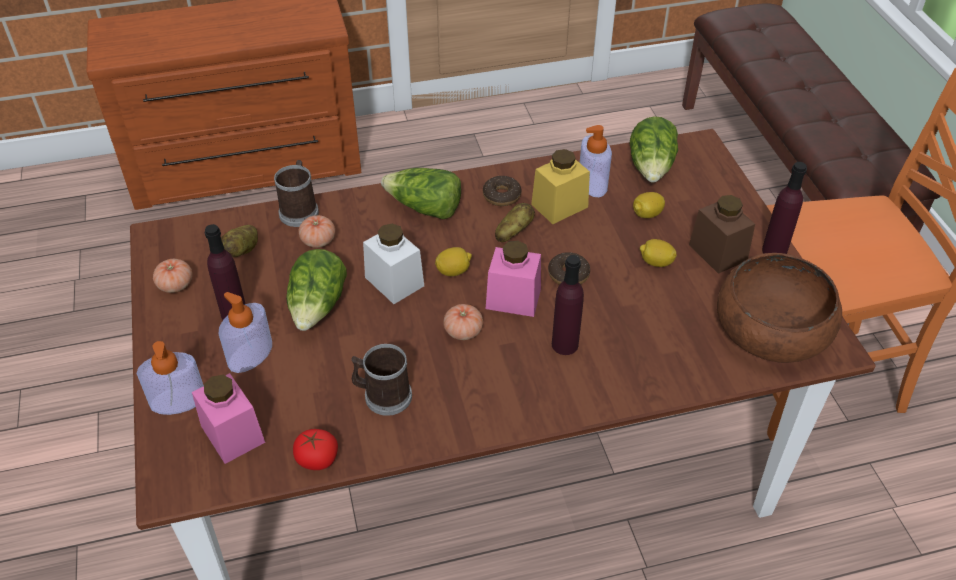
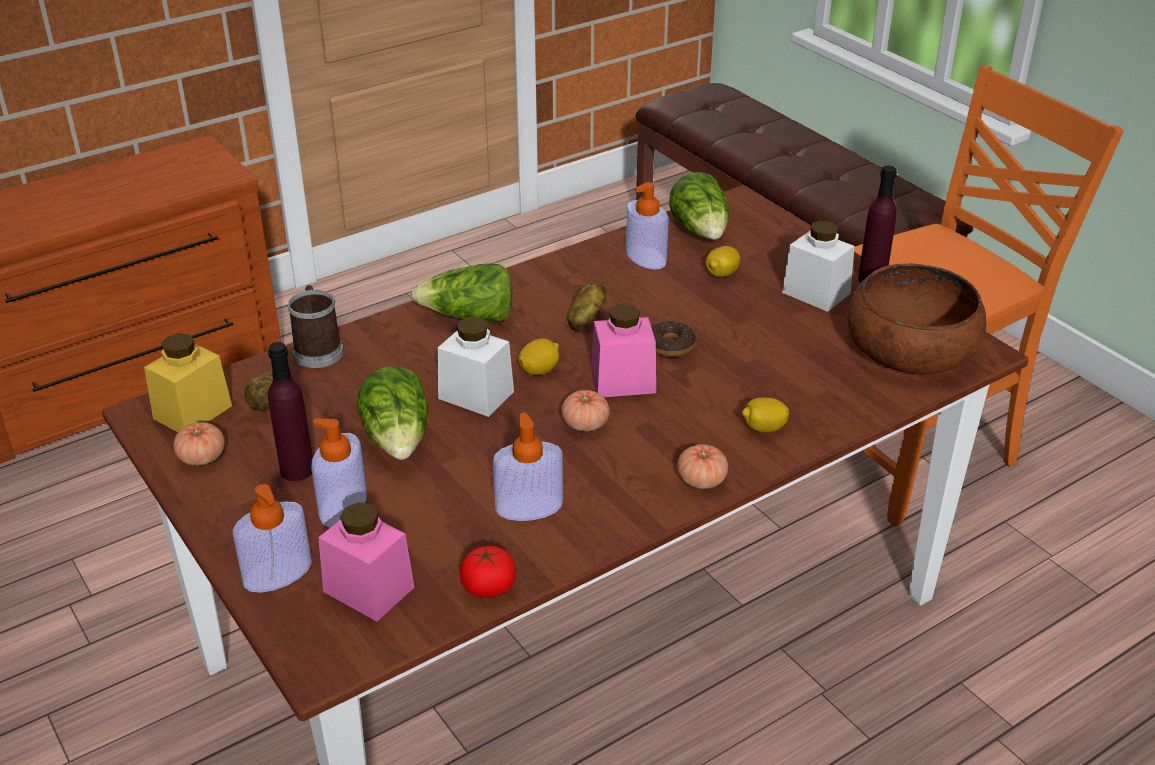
camera: 20 degrees left, 10 degrees down
(318, 240) = (359, 375): tomato -> tomato (701, 480)
(382, 395) = (529, 507): mug -> soap dispenser
(501, 196) = (551, 288): donut -> none
(559, 206) = (622, 285): yellow jar -> yellow jar (192, 412)
(565, 344) = (705, 411): purple bottle -> none
(656, 262) = (757, 315): lemon -> lemon (763, 428)
(718, 252) = (816, 293): brown jar -> white jar

